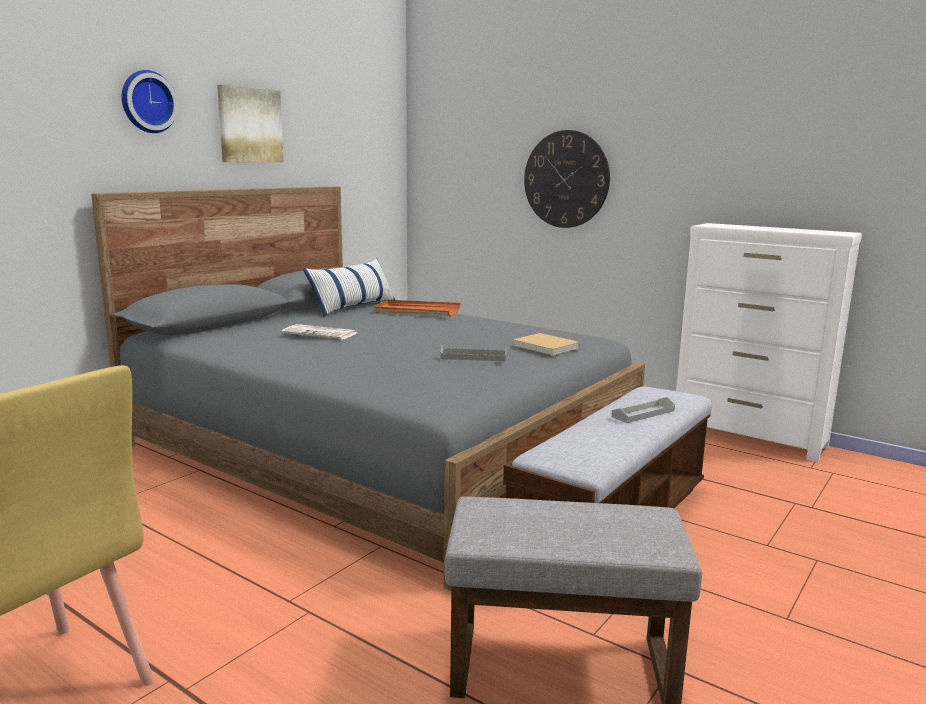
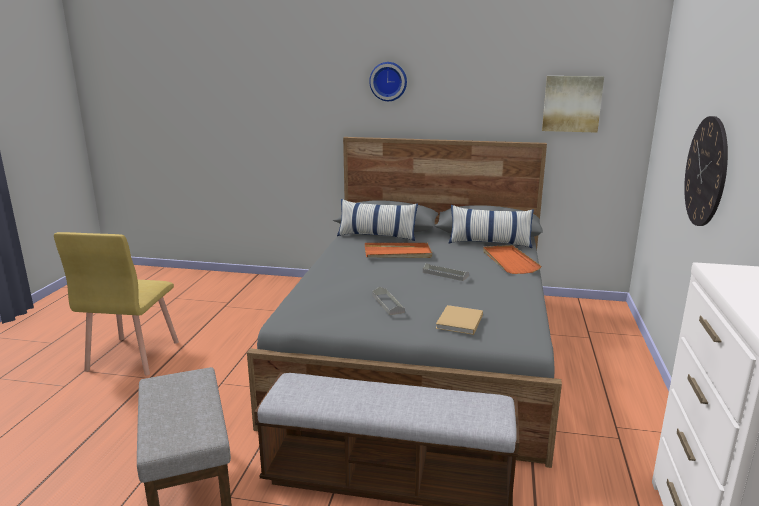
camera: 65 degrees right, 5 degrees up
(232, 332) = (377, 236): none -> pillow
(249, 125) = (467, 94): picture -> picture (572, 103)
(321, 333) = (398, 253): newspaper -> orange tray
(643, 414) = (415, 405): grey tray -> grey tray (445, 274)

